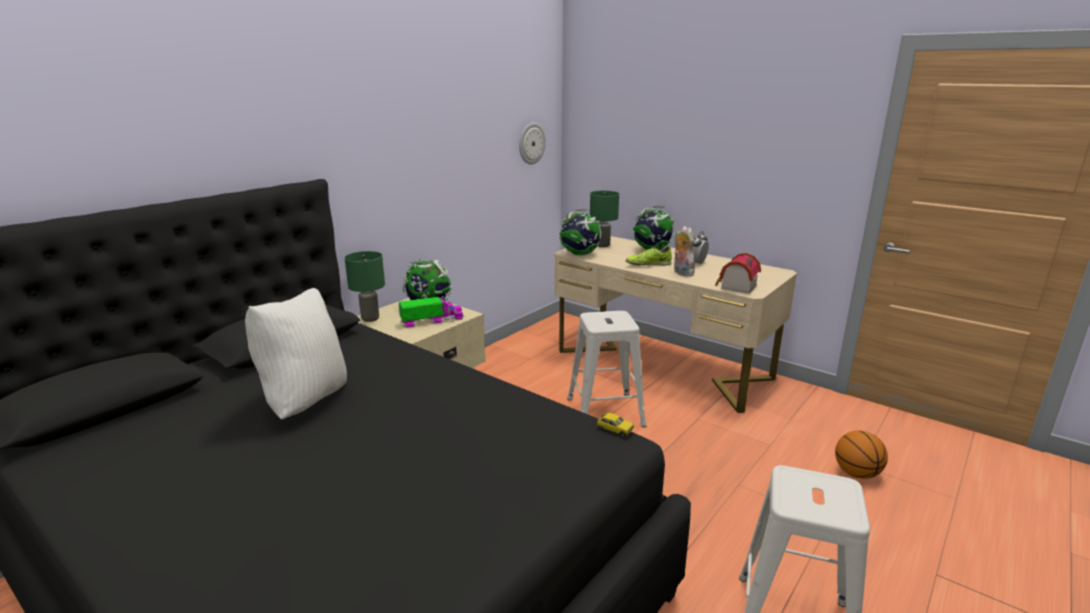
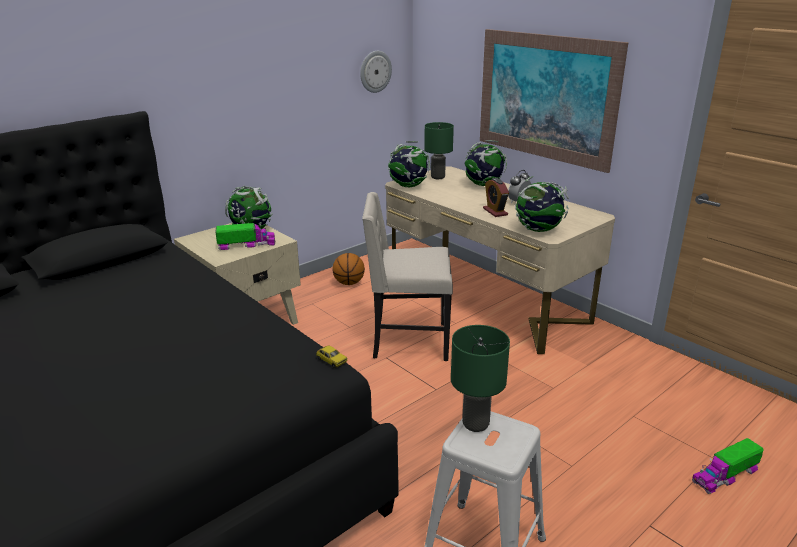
camera: 10 degrees right, 5 degrees up
(305, 401) = (92, 312): white pillow -> none
(369, 319) = (193, 239): green table lamp -> green table lamp (474, 425)
(605, 412) = (408, 341): white stool -> beige chair
(648, 265) = (468, 201): shoe -> none
(681, 273) = (495, 212): plush toy -> alarm clock
(714, 161) = (545, 97): none -> picture
(735, 287) = (538, 230): toy house -> globe
(856, 473) = (625, 424): basketball -> basketball (349, 283)
(975, 514) = (725, 475): none -> toy truck

